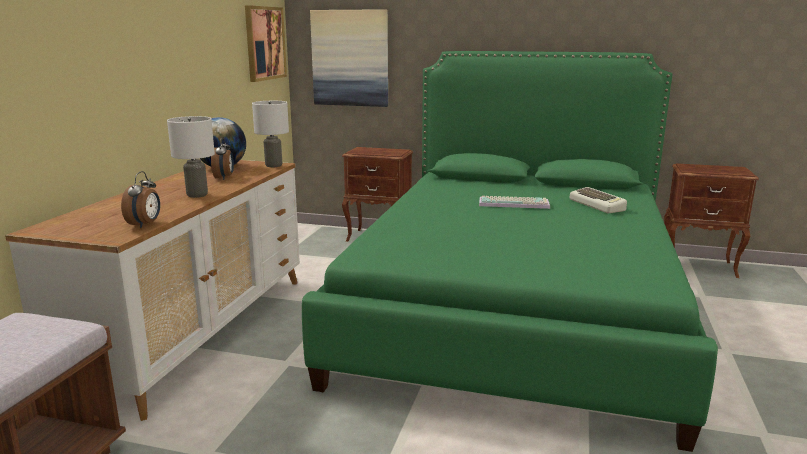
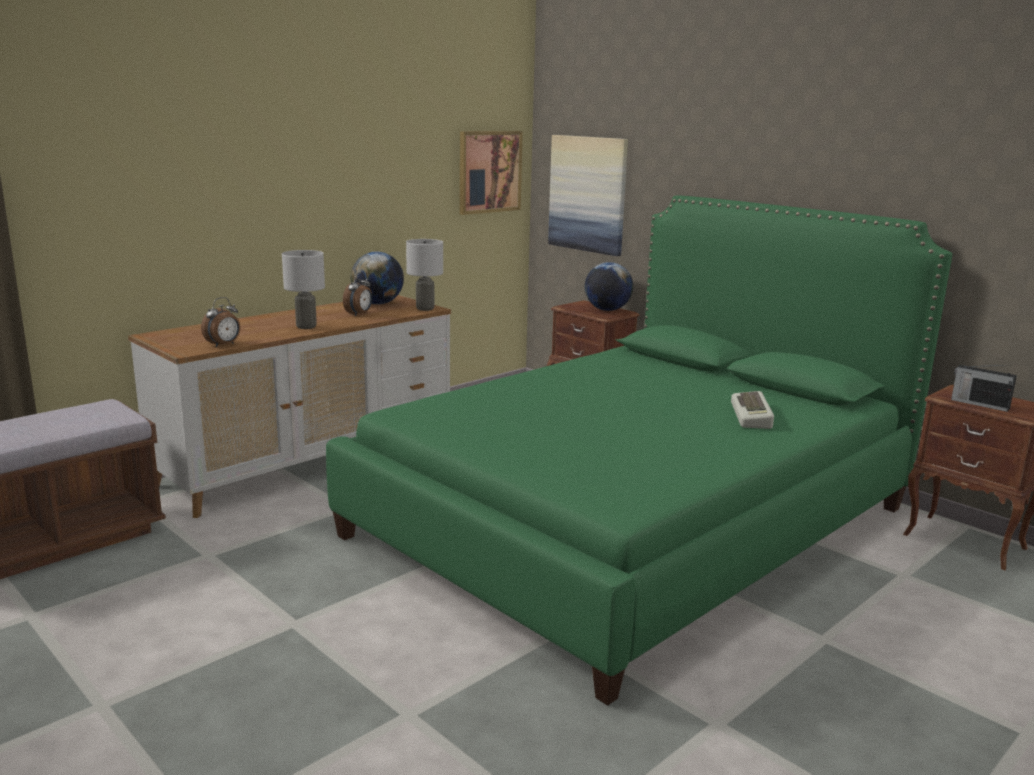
camera: 30 degrees right, 0 degrees up
(388, 151) = (607, 310): none -> globe
(514, 203) = (652, 394): keyboard -> none
(712, 172) = (978, 404): none -> radio

